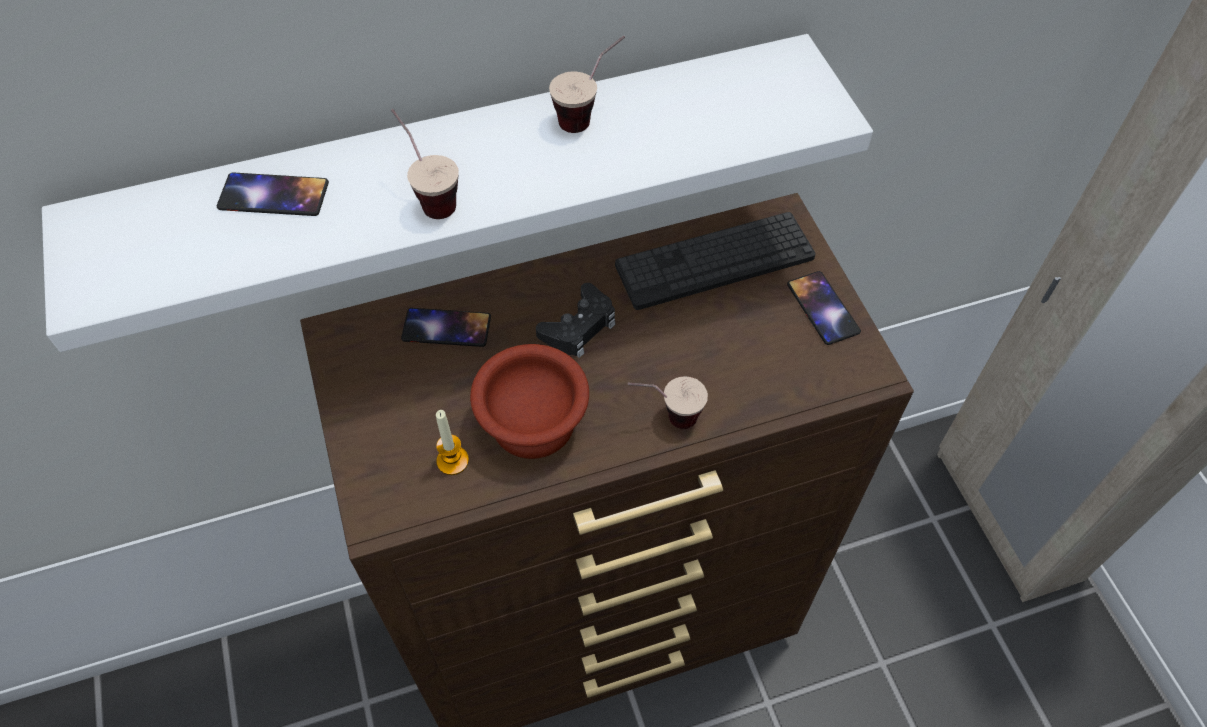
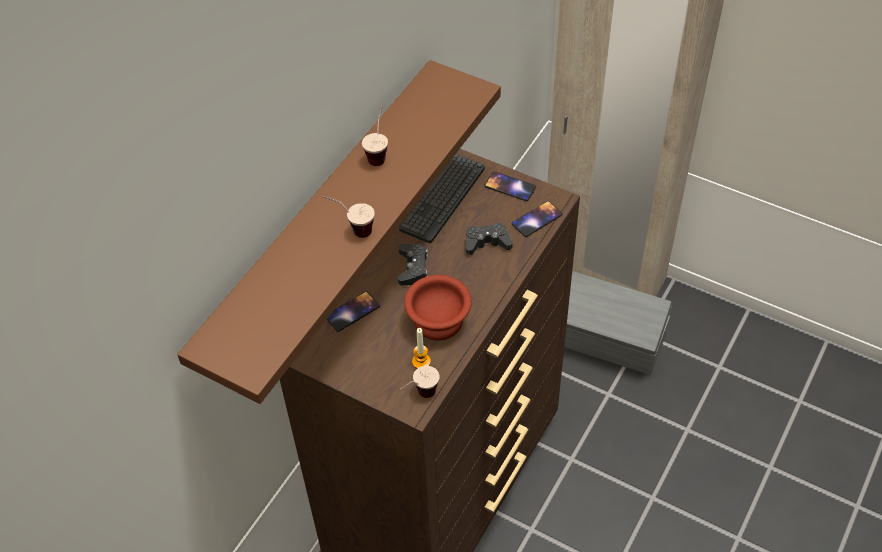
camera: 40 degrees left, 5 degrees down
(273, 195) = (282, 275): phone -> phone (536, 219)
(459, 168) = (320, 220): white shelf -> brown shelf
(665, 418) = (492, 278): cup -> cup (419, 397)
(710, 363) = (487, 243): none -> black game controller
(936, 595) = (604, 340): none -> grey storage box

